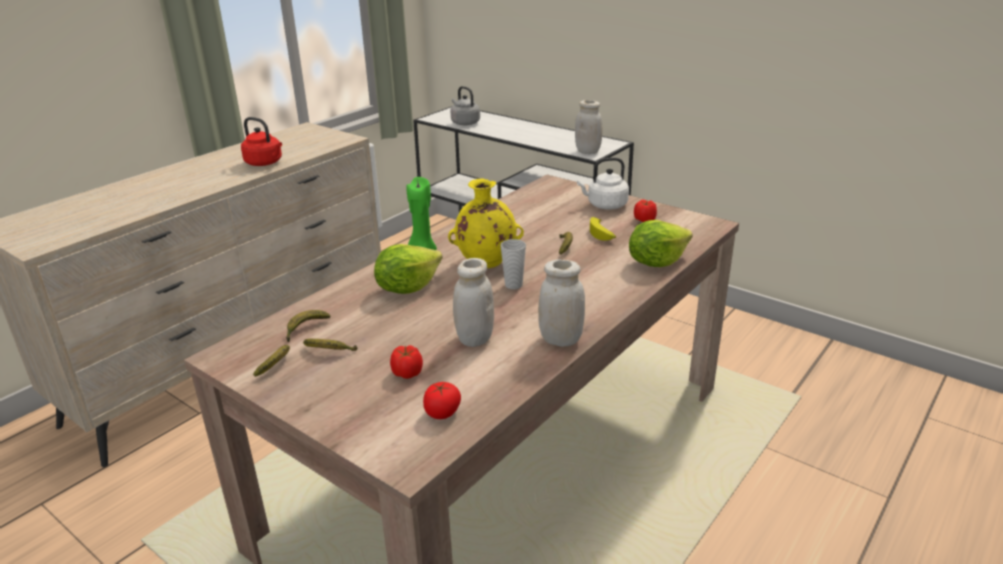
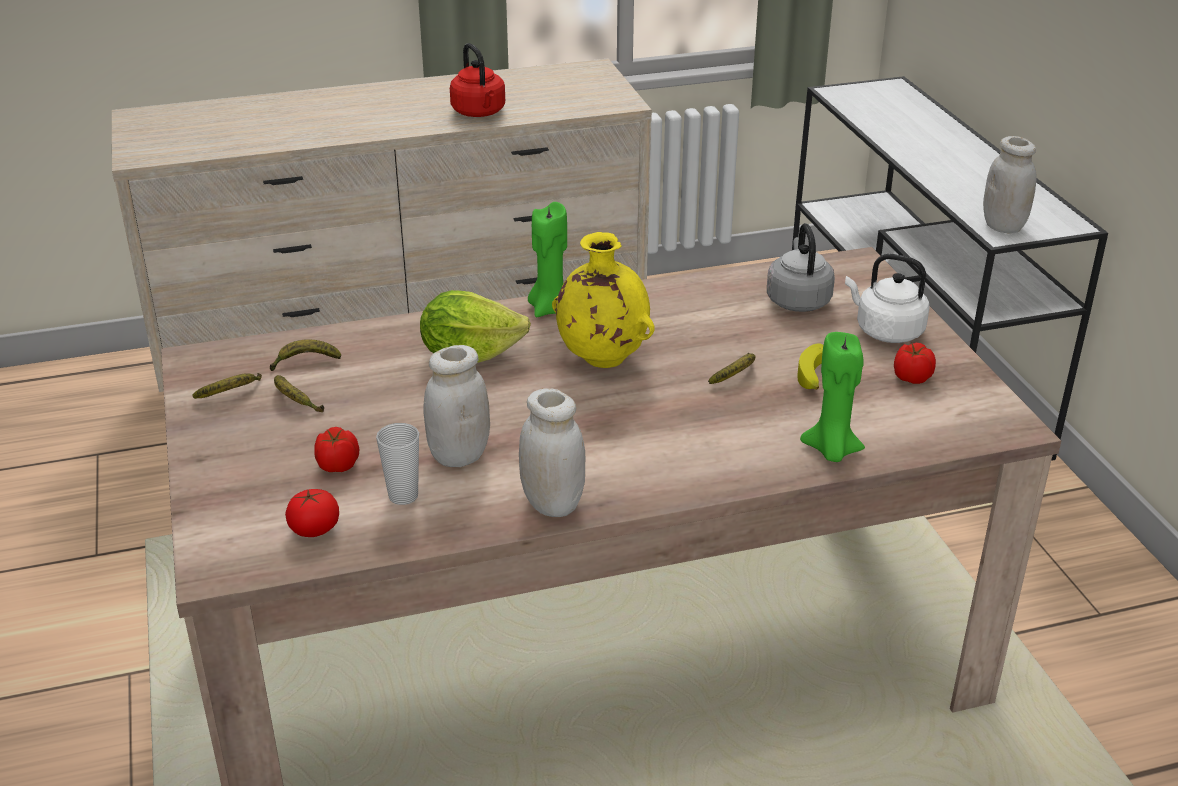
camera: 35 degrees right, 5 degrees up
(464, 123) = (875, 114): grey kettle -> grey kettle (797, 299)
(513, 285) = (595, 404): cup -> cup (403, 496)
(656, 262) = (831, 451): lettuce -> green candle

